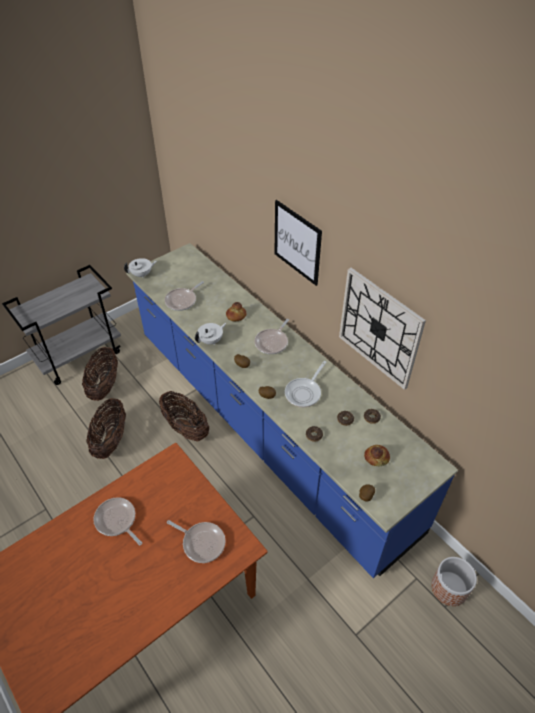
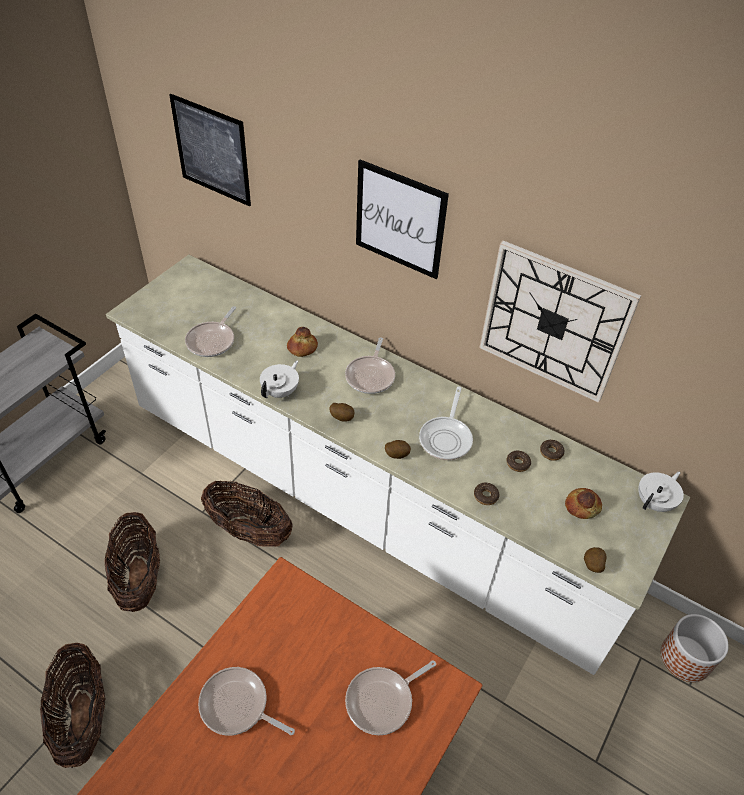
camera: 20 degrees left, 0 degrees up
(104, 385) = (99, 496): basket -> basket (82, 717)
(142, 274) = (133, 313): white teapot -> white teapot (655, 502)
(201, 542) = (382, 701): frying pan -> frying pan turned 135 degrees clockwise
(203, 179) = (211, 150): none -> picture
(267, 426) = (366, 499): blue counter -> white counter

